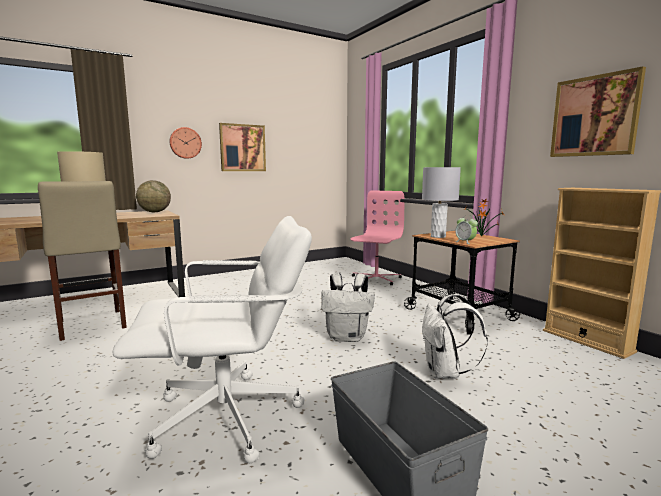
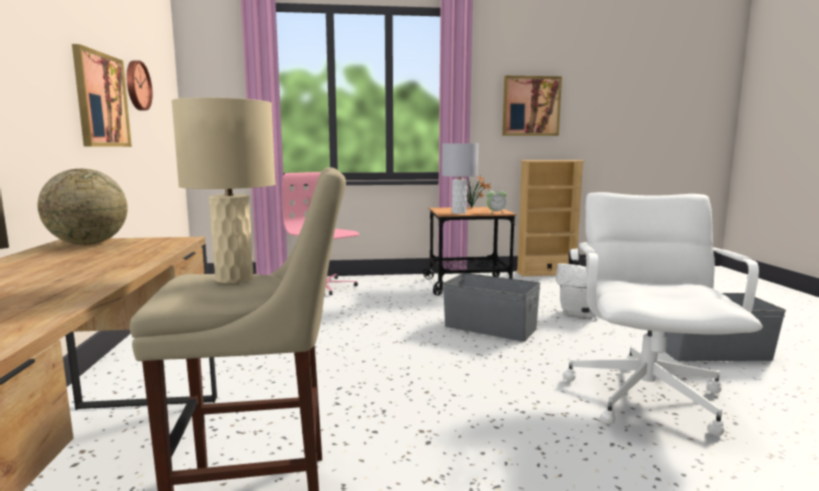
camera: 65 degrees left, 0 degrees up
(185, 143) = (34, 80): wall clock -> wall clock (136, 85)
(347, 337) = (490, 327): white backpack -> grey storage box

